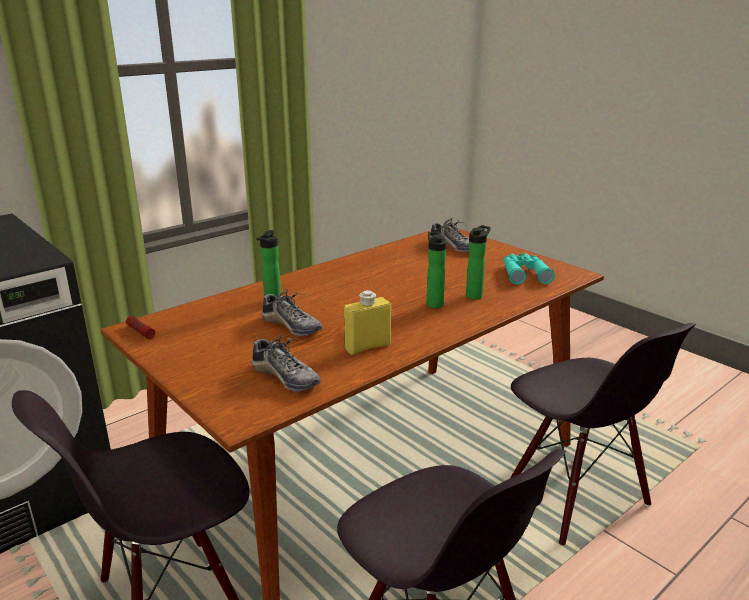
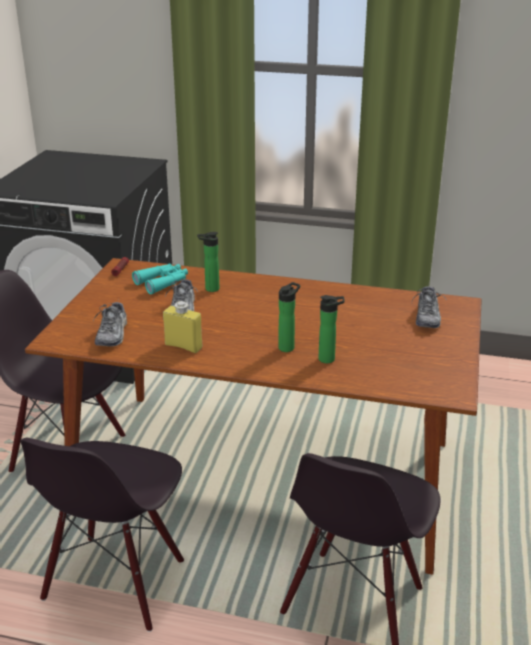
camera: 55 degrees right, 5 degrees up
(524, 274) = (411, 368): turquoise binoculars -> turquoise binoculars (163, 282)

